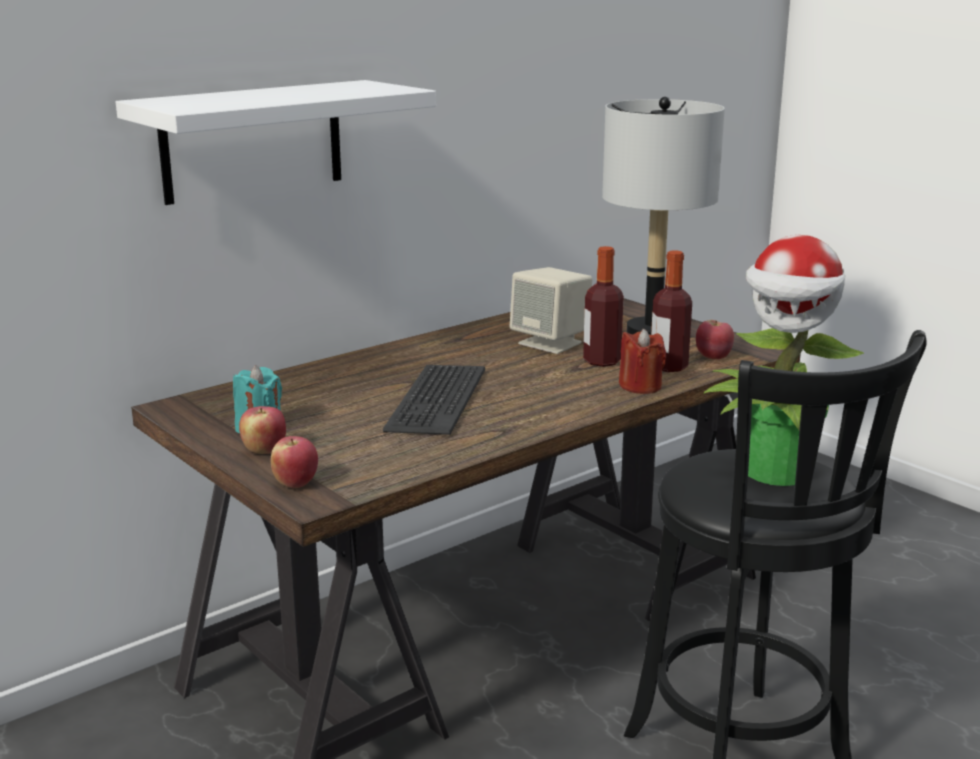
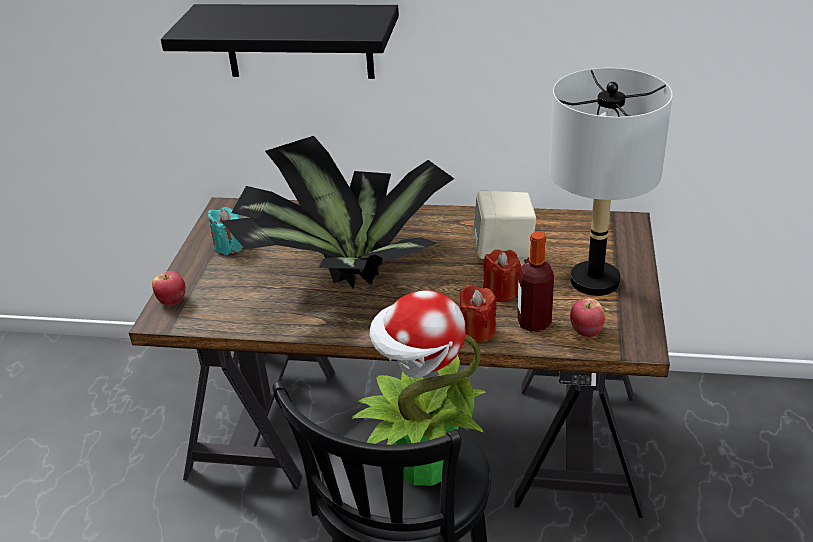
camera: 50 degrees right, 15 degrees up
(253, 141) = (298, 41): white shelf -> black shelf
(264, 450) = (202, 266): apple -> none
(435, 400) = (343, 273): keyboard -> potted plant
(601, 361) = (501, 292): bottle -> red candle

